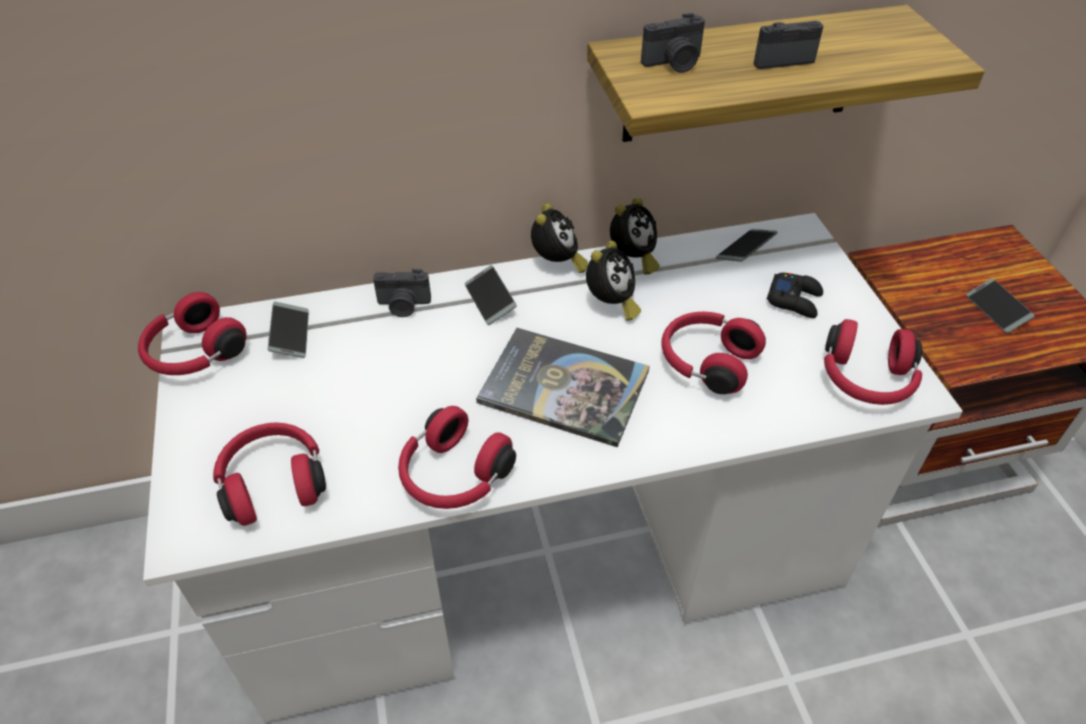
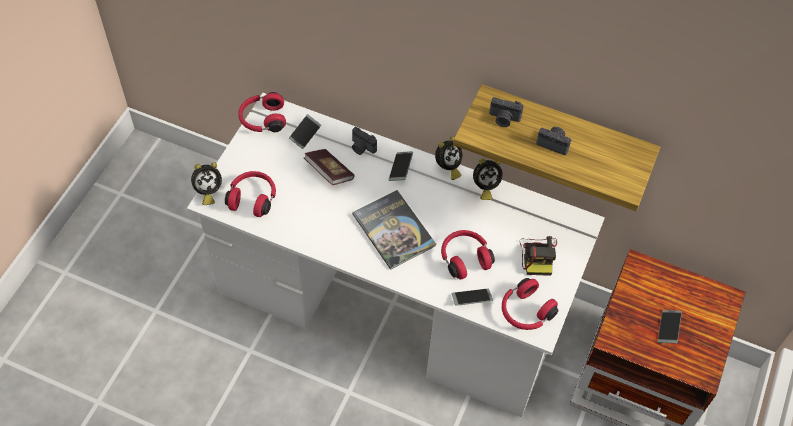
camera: 35 degrees right, 10 degrees up
(381, 366) = (329, 172): none -> book
(453, 476) = (318, 239): red headphones -> none
(611, 304) = (451, 204): alarm clock -> alarm clock (207, 191)
(745, 250) = (544, 216): phone -> phone (471, 299)
(794, 300) = (538, 255): black game controller -> camera

